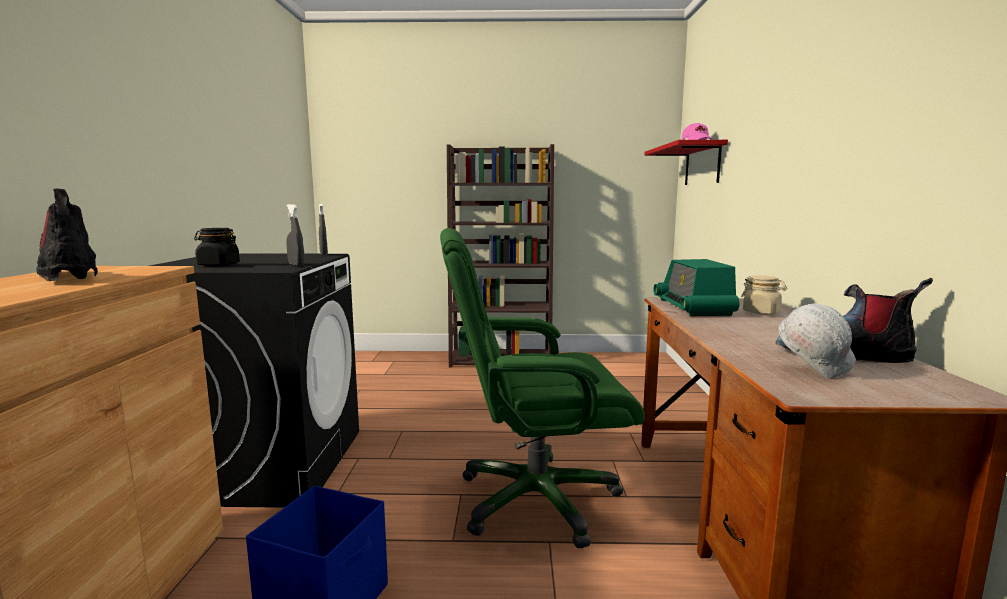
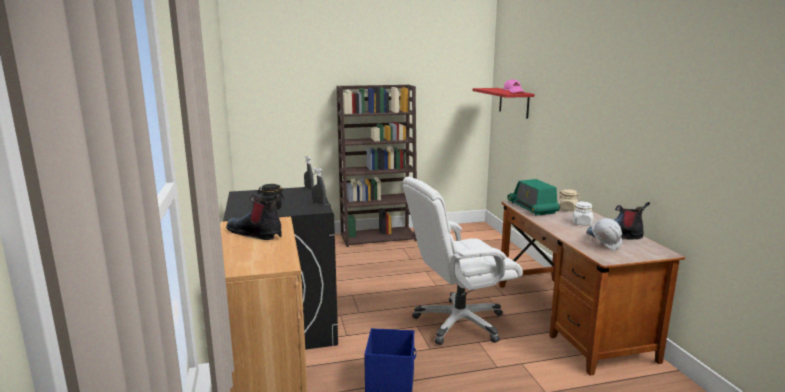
camera: 15 degrees left, 5 degrees up
(535, 499) = (458, 323): green office chair -> white office chair
(777, 331) = (582, 223): none -> white jar

